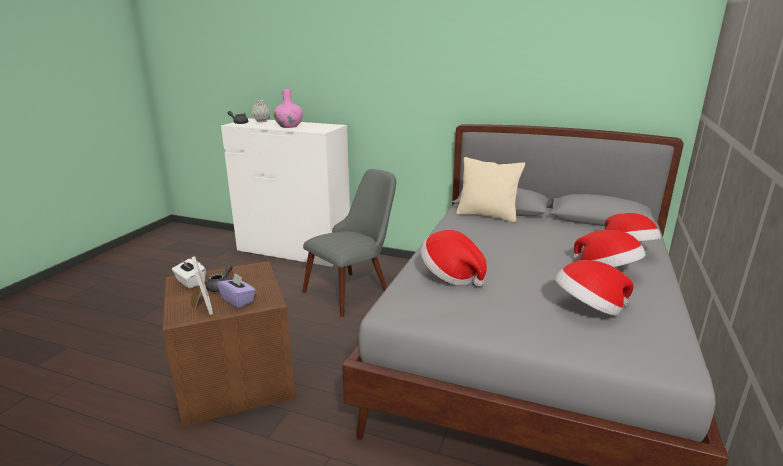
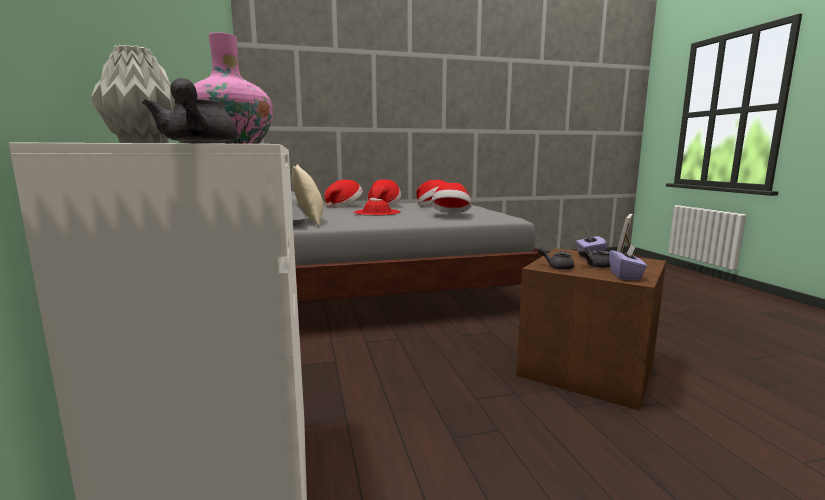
camera: 125 degrees left, 10 degrees down
(190, 282) = (625, 276): white tissue box -> purple tissue box
(247, 272) = (557, 267): none -> grey teapot
(354, 289) = (355, 378): grey chair -> none
(526, 250) = (377, 212): none -> red hat

